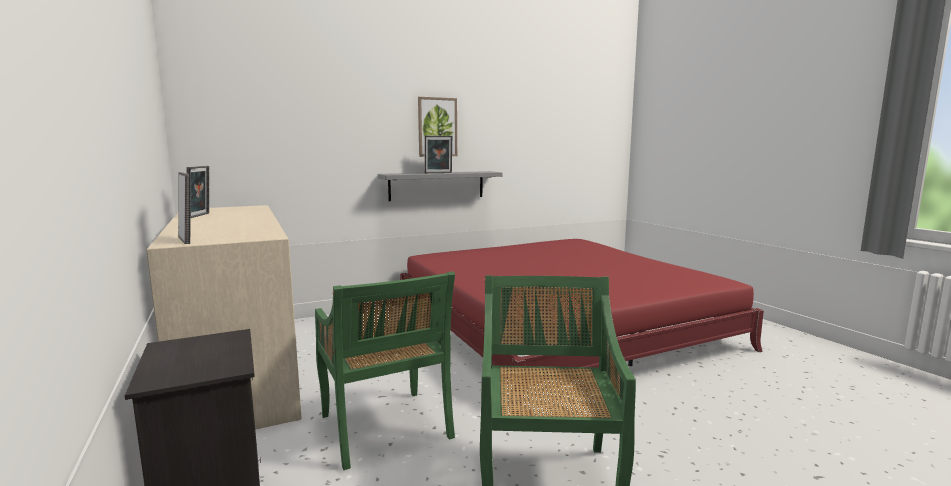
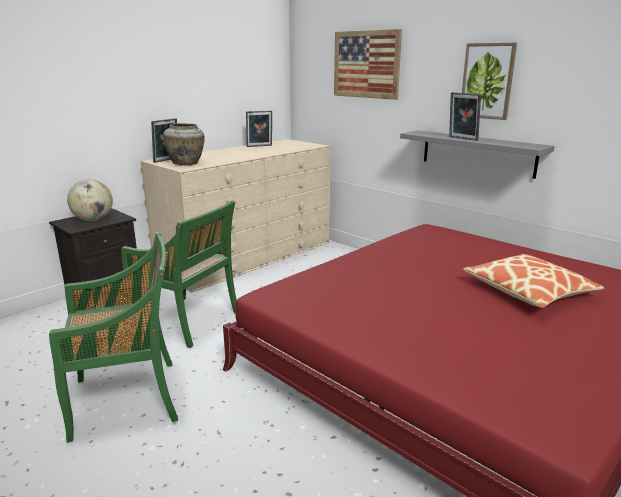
camera: 70 degrees right, 10 degrees up
(200, 355) = (93, 220): none -> globe
(238, 235) = (186, 163): none -> beige vase
(306, 111) = (366, 64): none -> picture
(386, 428) = (188, 321): green chair -> green chair turned 105 degrees counterclockwise
(566, 257) = (528, 291): none -> pillow

